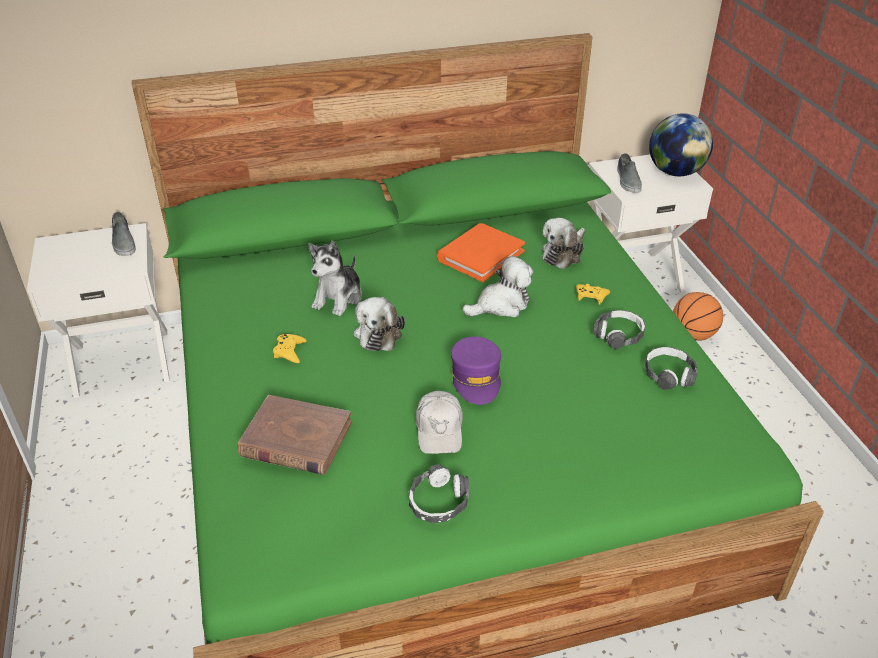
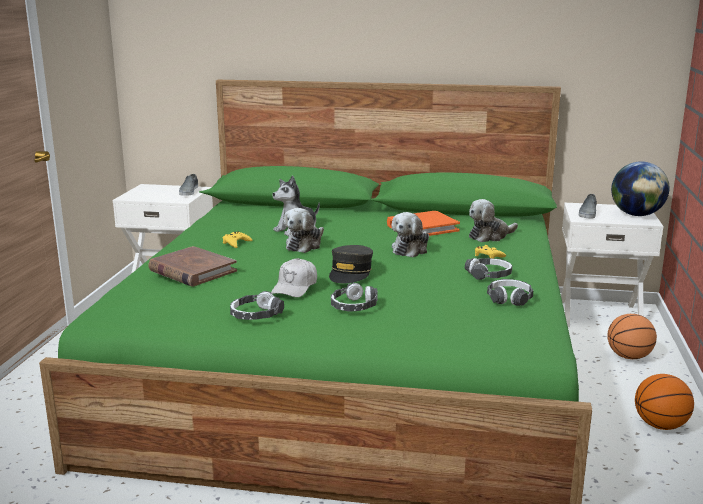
camera: 25 degrees right, 20 degrees down
(476, 378) = (350, 273): purple cap -> grey cap
(501, 305) = (411, 249): plush toy -> plush toy turned 120 degrees clockwise
(529, 444) = (354, 306): none -> headphones
(772, 427) = (660, 425): none -> basketball

